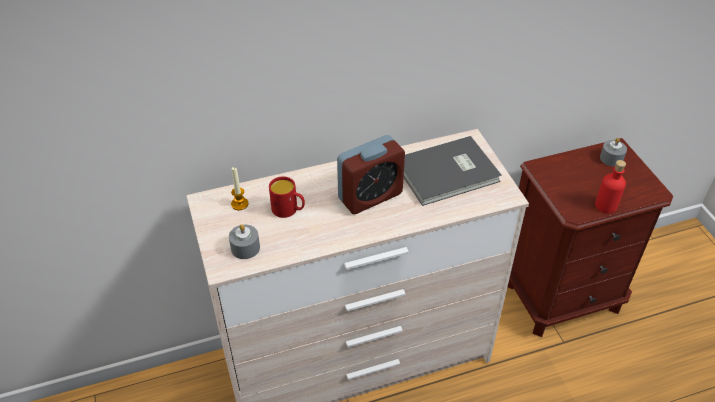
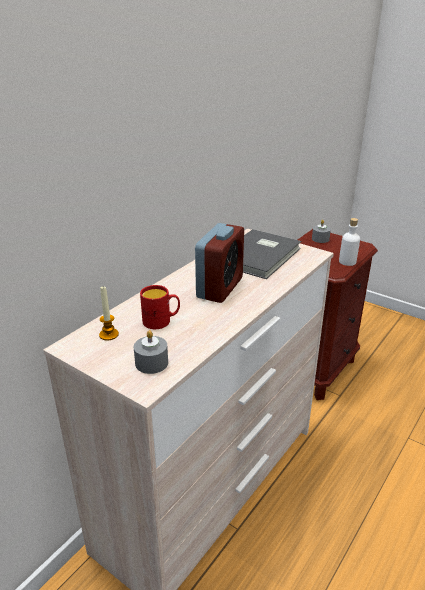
camera: 35 degrees left, 15 degrees down
(606, 205) = (347, 262): red bottle -> white bottle

